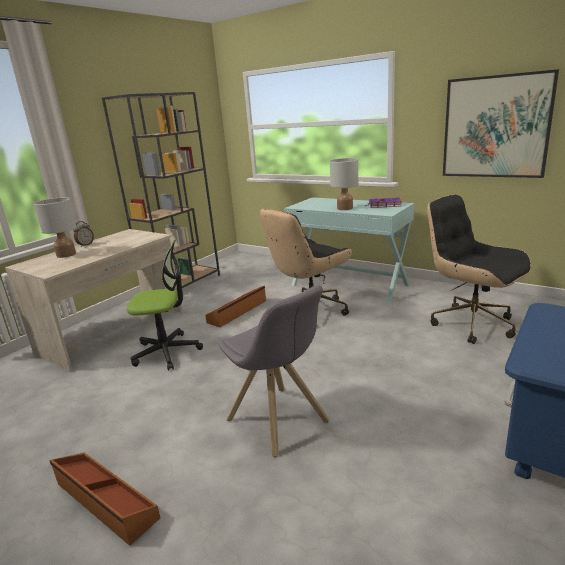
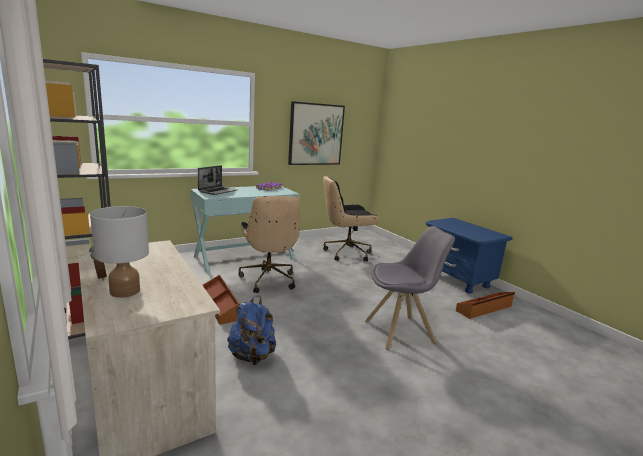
camera: 70 degrees left, 5 degrees down
(104, 501) = (455, 422): brown storage box -> brown storage box (484, 309)
(167, 352) = (252, 356): office chair -> blue backpack
(323, 202) = (218, 191): none -> laptop
(344, 208) = (253, 193): grey table lamp -> none

